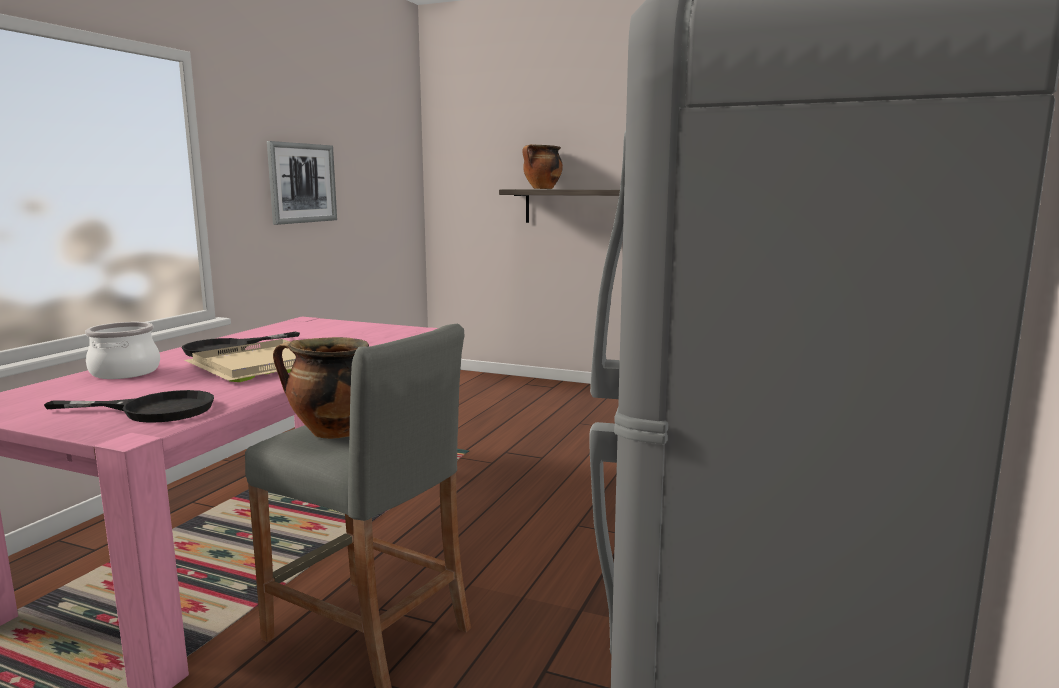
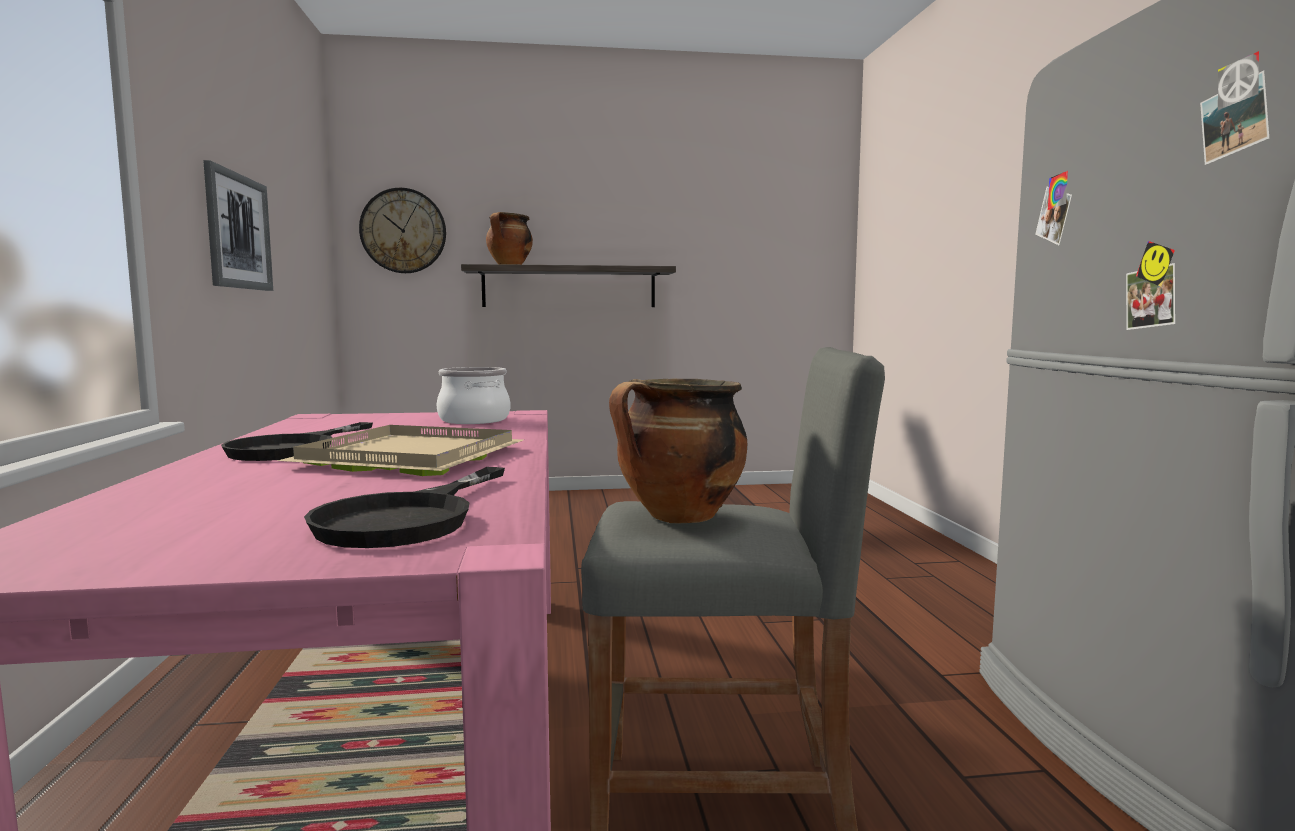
camera: 30 degrees left, 5 degrees down
(124, 372) = (186, 487): cooking pot -> cooking pot (473, 420)
(153, 410) = (409, 518): black frying pan -> black frying pan turned 135 degrees clockwise
(470, 160) = (403, 231): none -> wall clock

